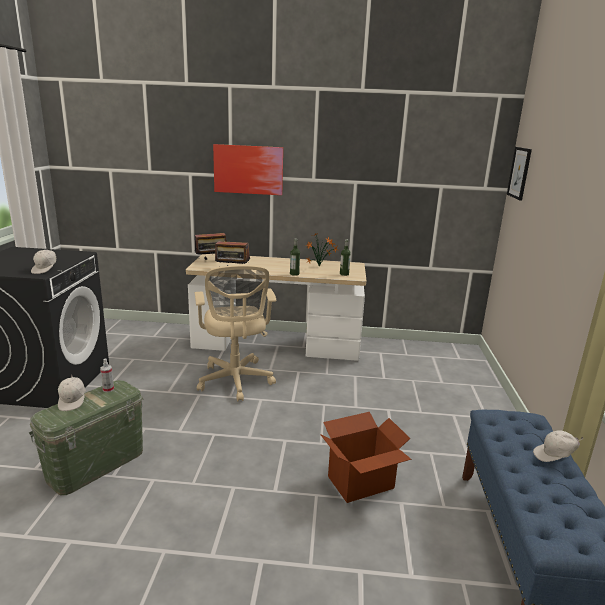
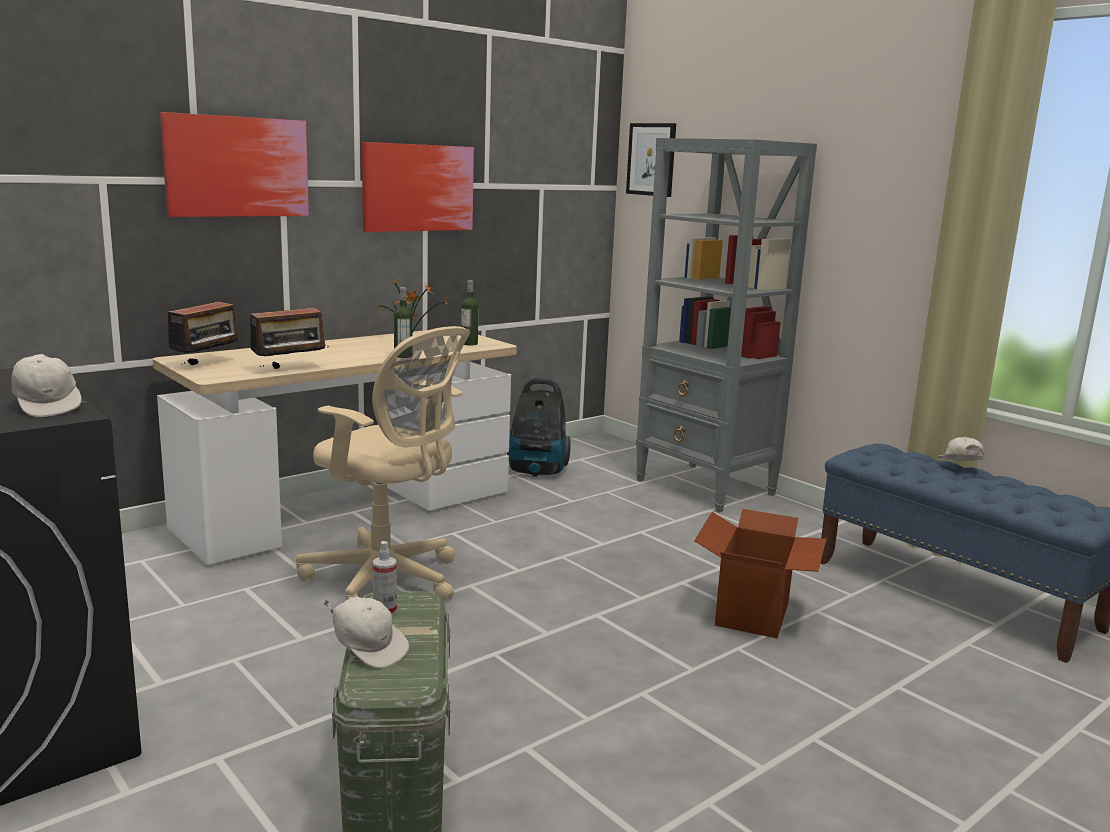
camera: 45 degrees left, 5 degrees down
(349, 183) = (418, 187): none -> picture
(395, 355) = (537, 472): none -> vacuum cleaner
(478, 401) = (705, 488): none -> grey bookcase
(555, 457) = (959, 467): white cap -> white cap turned 135 degrees clockwise

